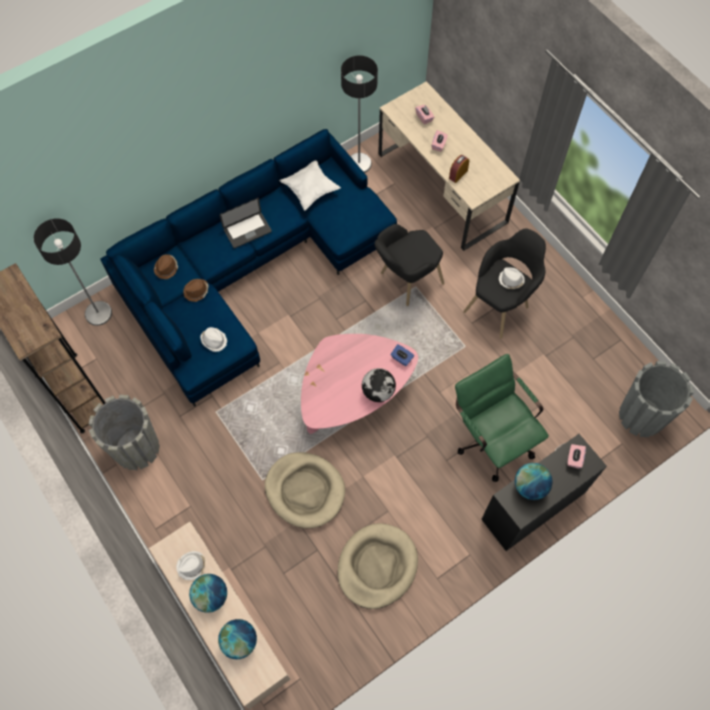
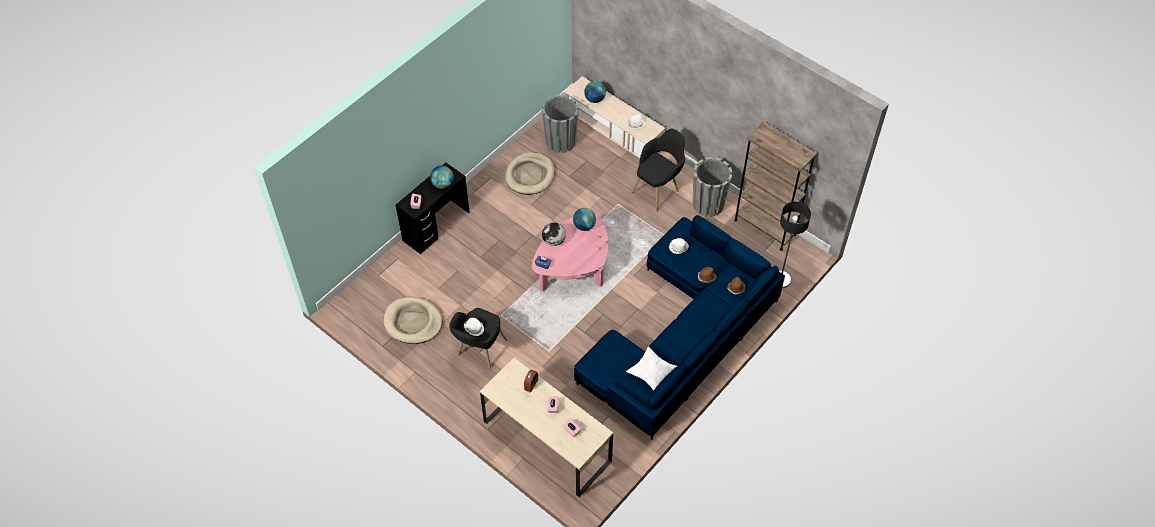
camera: 165 degrees right, 10 degrees down
(211, 596) = (619, 114): globe -> globe (584, 226)
(247, 230) = (688, 329): laptop -> none
(305, 490) = (588, 204): beige dog bed -> beige dog bed (413, 322)
(359, 163) = (625, 448): floor lamp -> none
(405, 282) = (557, 353): black armchair -> black armchair (658, 188)
(491, 437) = (470, 260): green office chair -> none
(641, 416) = (365, 295): grey planter -> grey planter (560, 141)

